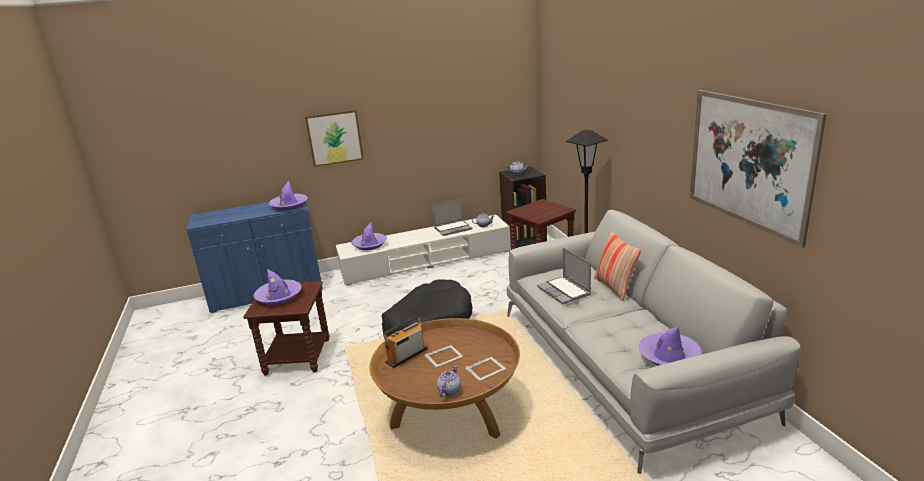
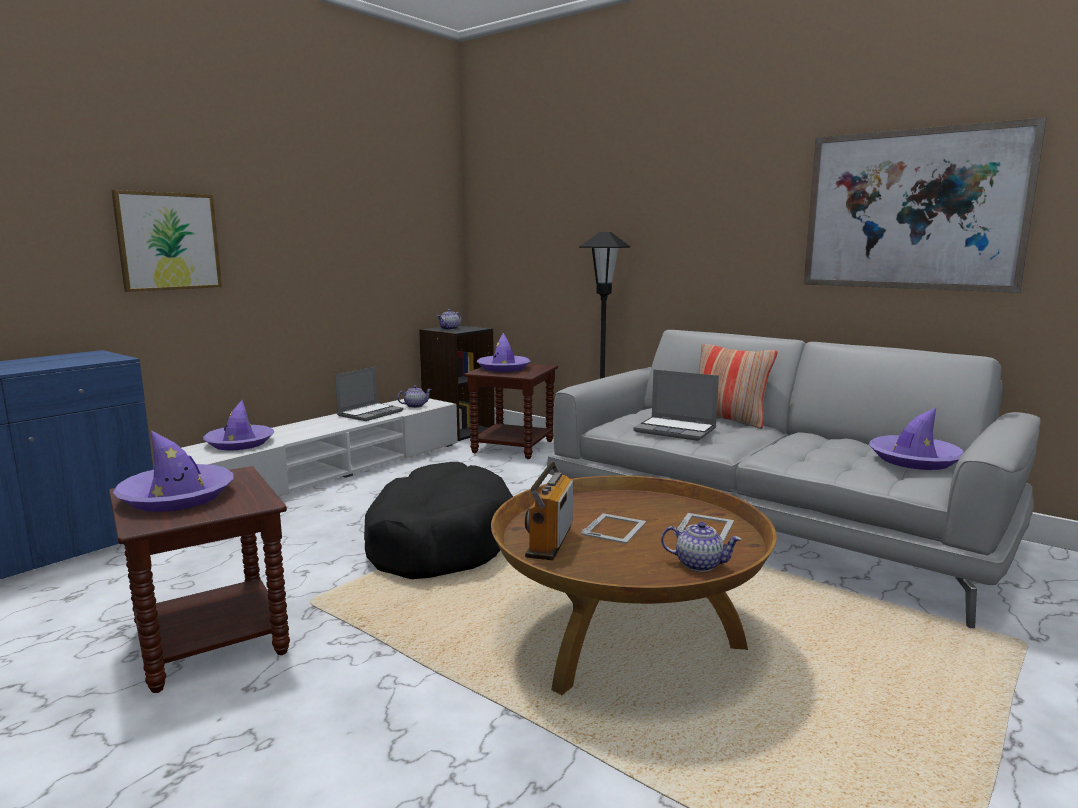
camera: 35 degrees left, 10 degrees down
(289, 205) = (86, 358): purple hat -> purple hat (503, 368)
(449, 391) = (699, 564): teapot -> teapot turned 120 degrees clockwise

